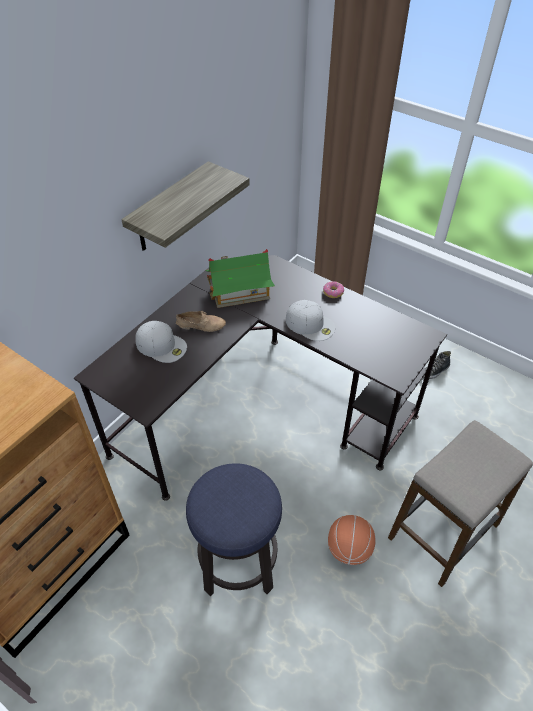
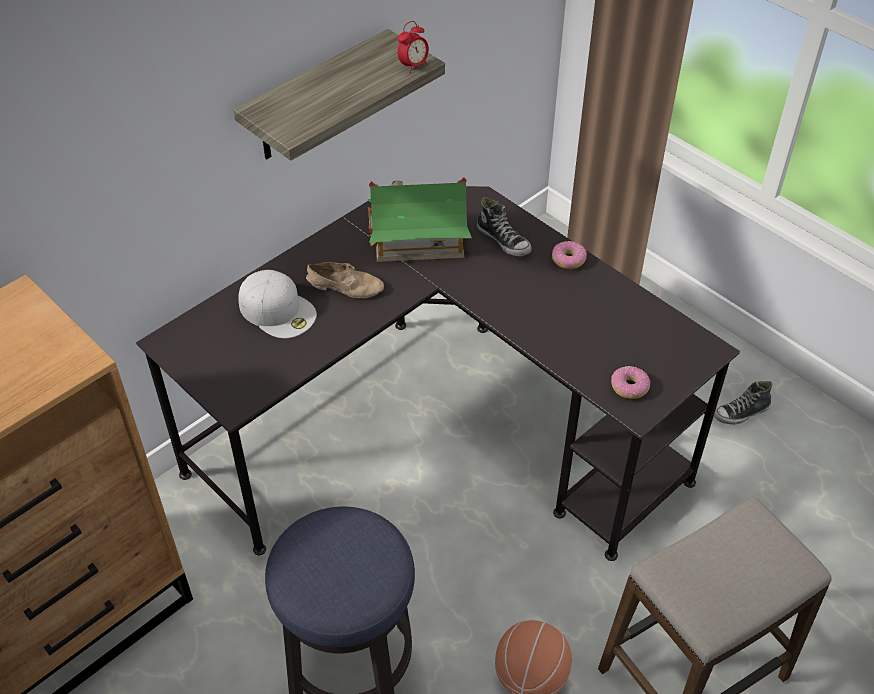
camera: 10 degrees right, 0 degrees up
(230, 181) = (413, 66): none -> alarm clock
(291, 285) = (504, 240): none -> shoe
(310, 324) = (519, 306): white cap -> none
(389, 364) = (629, 387): none -> donut

